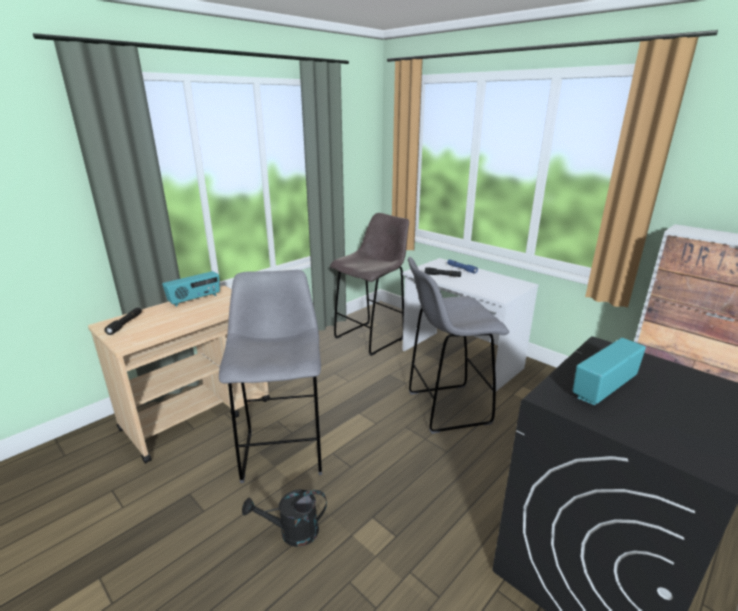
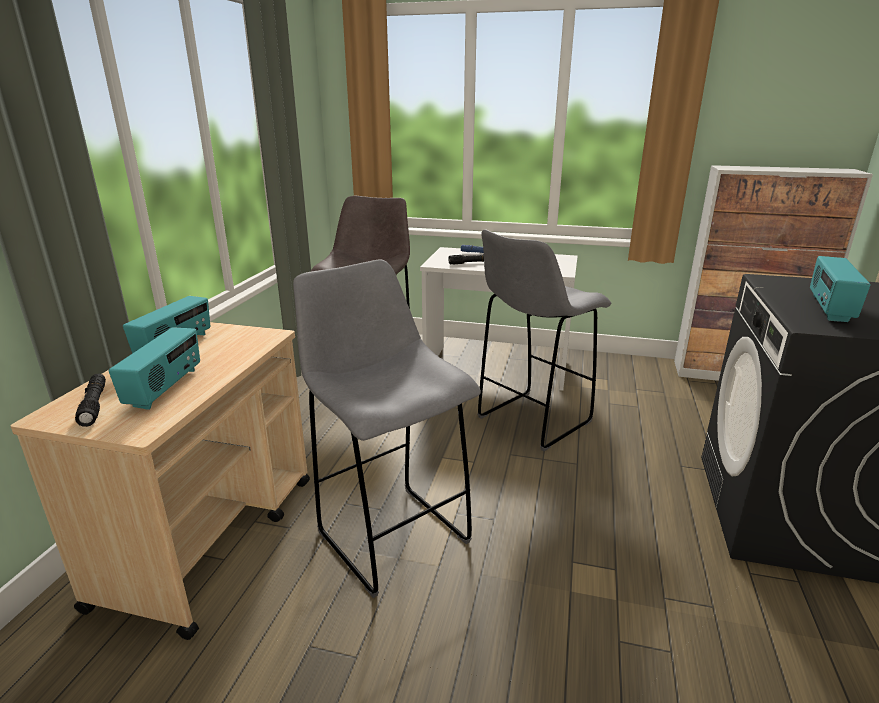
camera: 30 degrees left, 0 degrees up
(161, 323) = (166, 388): none -> radio
(292, 532) = (502, 623): black watering can -> none

